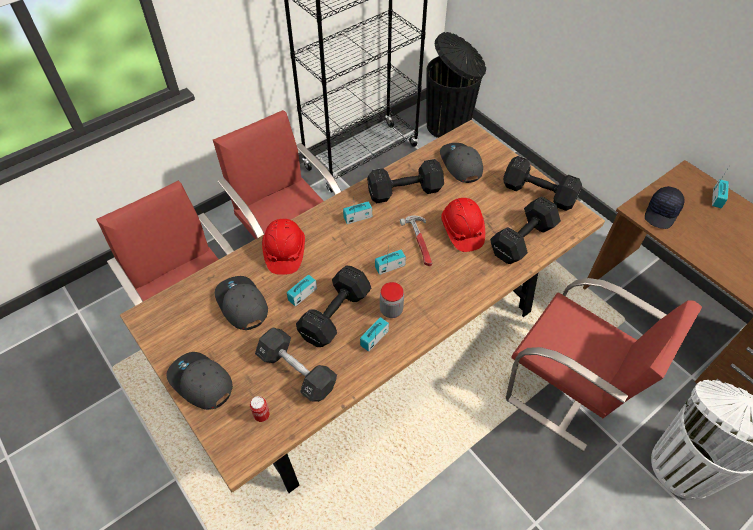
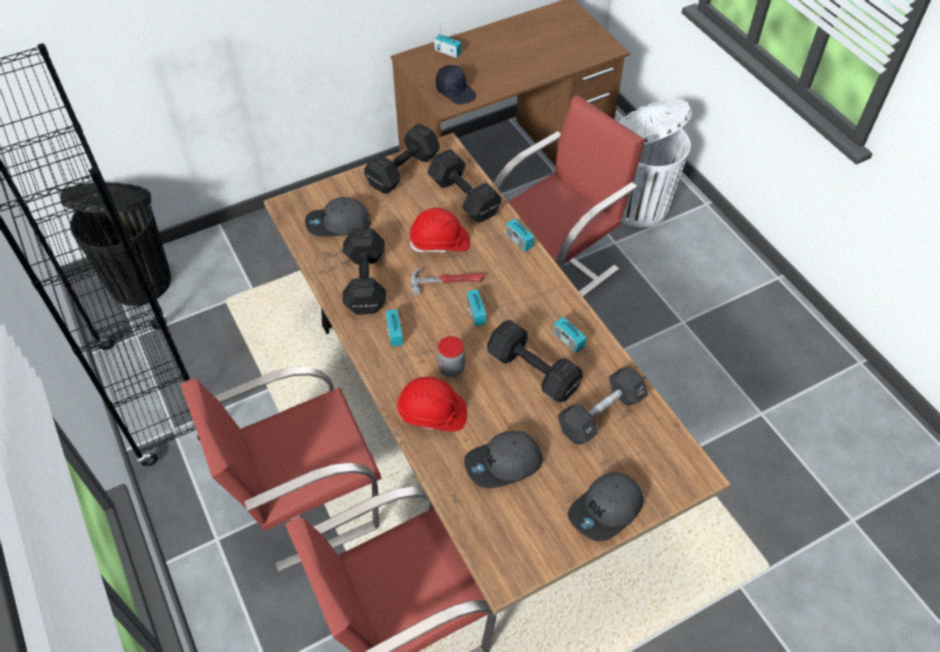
camera: 80 degrees left, 0 degrees up
(262, 415) = (650, 450): can -> none
(302, 295) = (500, 400): radio -> radio (519, 241)
(391, 310) = (534, 321): jar -> jar (451, 368)

